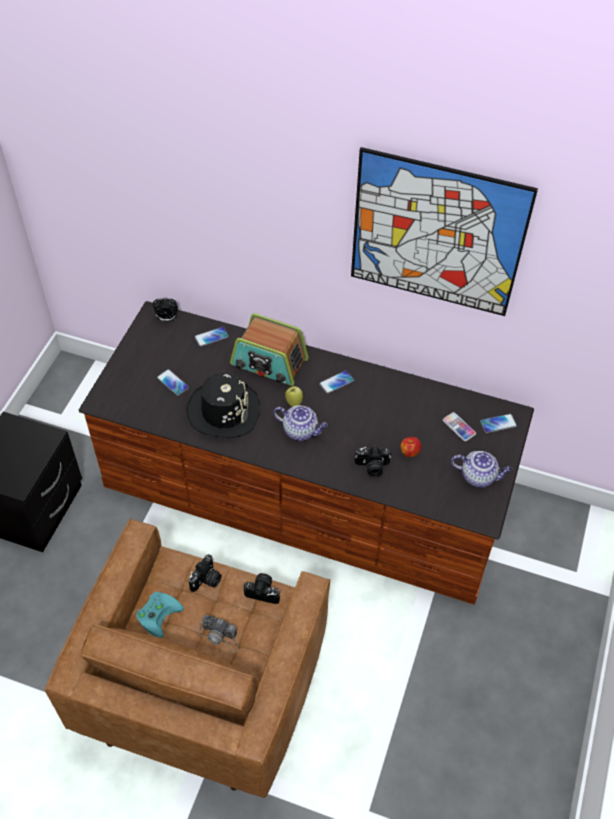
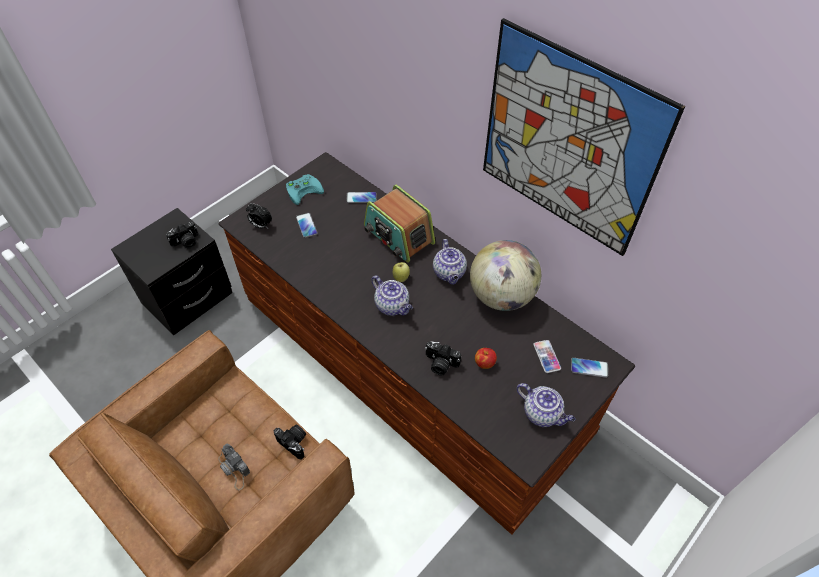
camera: 25 degrees right, 0 degrees up
(158, 613) = (196, 424): turquoise game controller -> turquoise game controller (304, 189)
(166, 319) = (333, 171): alarm clock -> alarm clock (261, 225)
(206, 580) = (252, 411): camera -> camera (186, 242)
(223, 411) = (335, 264): black hat -> none
(336, 382) = (449, 273): phone -> teapot
(394, 387) = (501, 296): none -> globe

